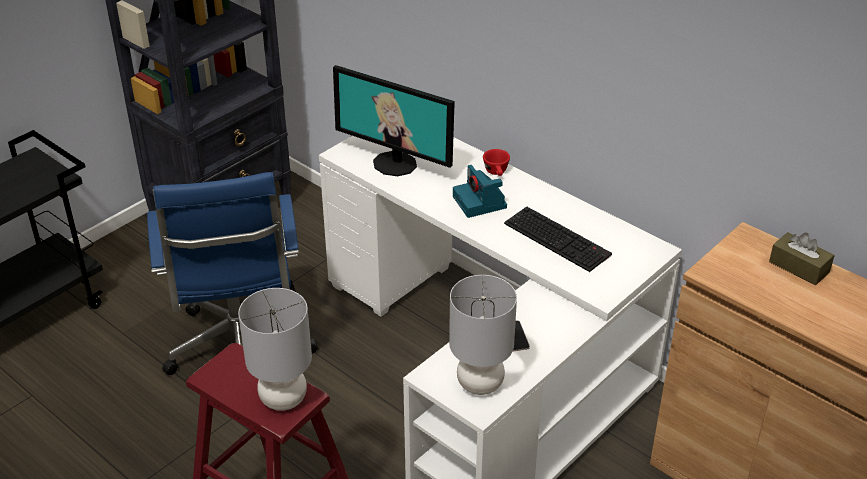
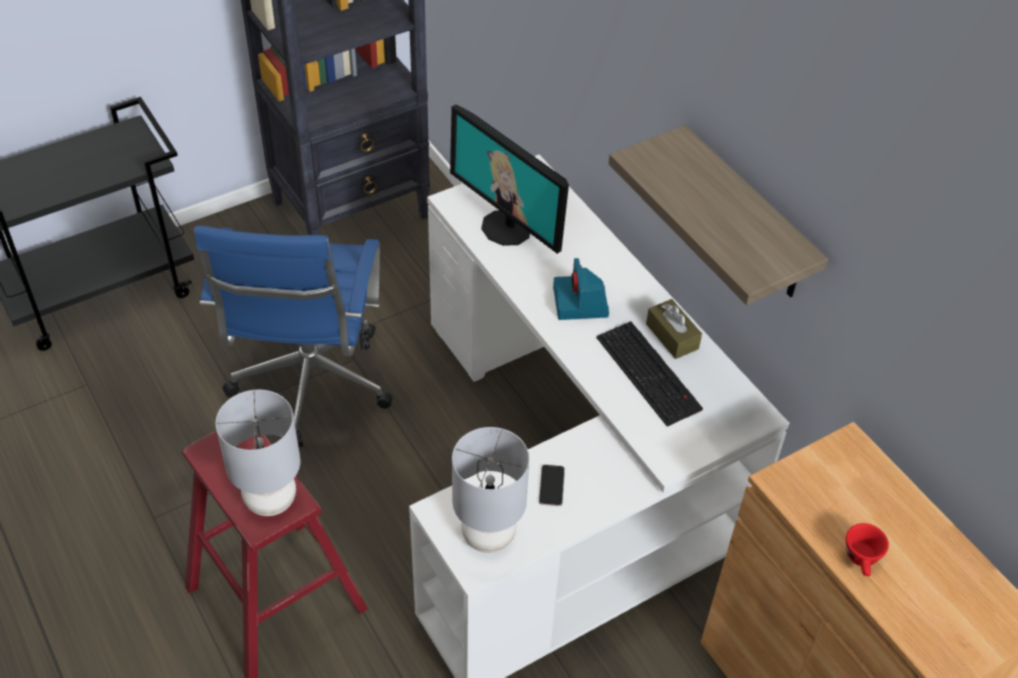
camera: 15 degrees right, 10 degrees up
(497, 172) = (617, 266): red cup -> red cup (862, 560)
(613, 85) = (746, 217): none -> shelf
(799, 267) = (892, 502): brown tissue box -> brown tissue box (672, 336)

